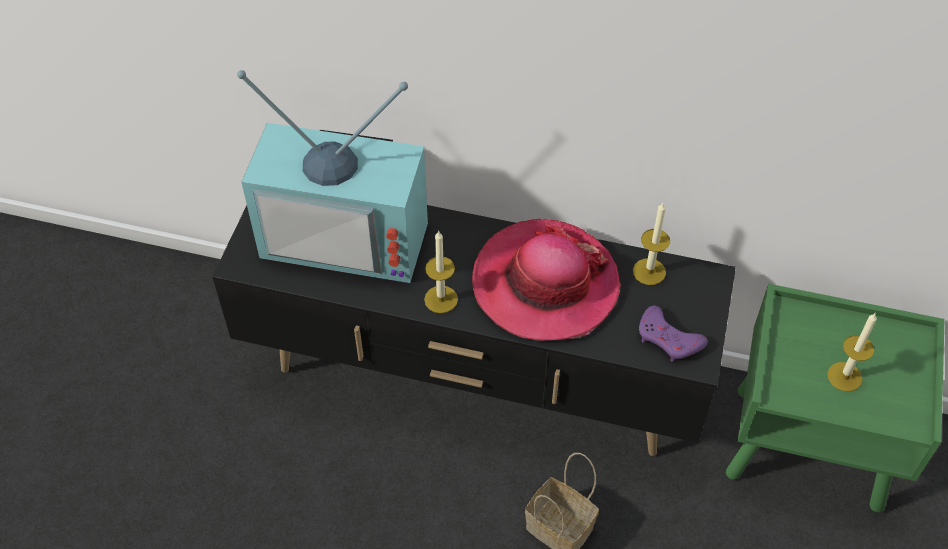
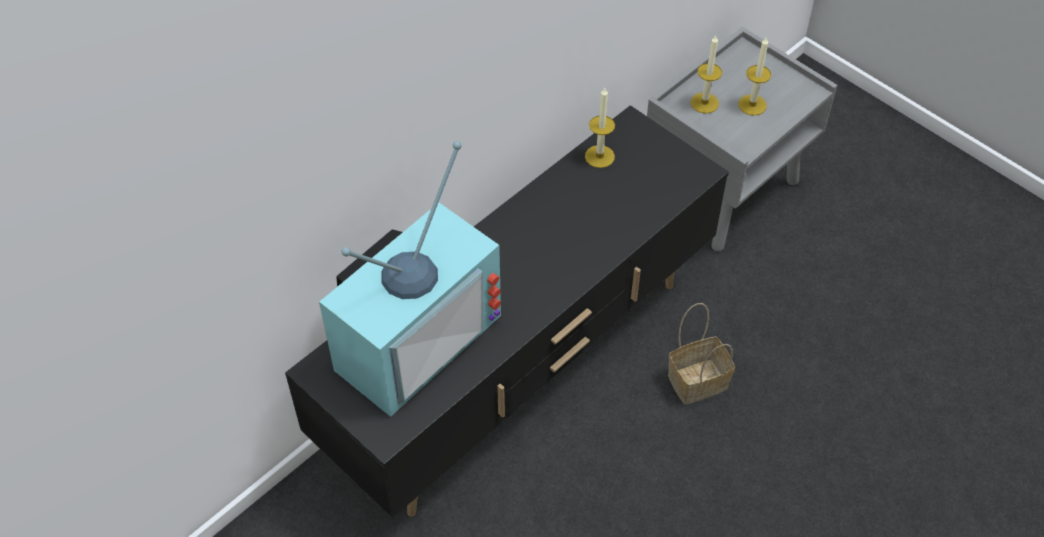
camera: 60 degrees left, 0 degrees up
(441, 299) = (533, 302): candle -> candle (704, 103)
(545, 284) = (566, 226): hat -> none
(668, 339) = (670, 177): purple game controller -> none
(810, 448) = (724, 190): green nightstand -> grey nightstand

